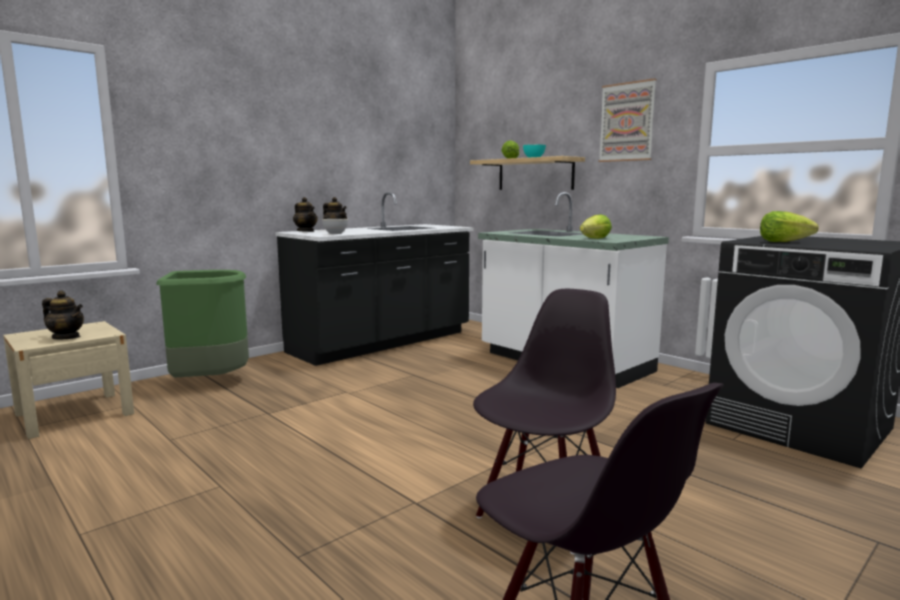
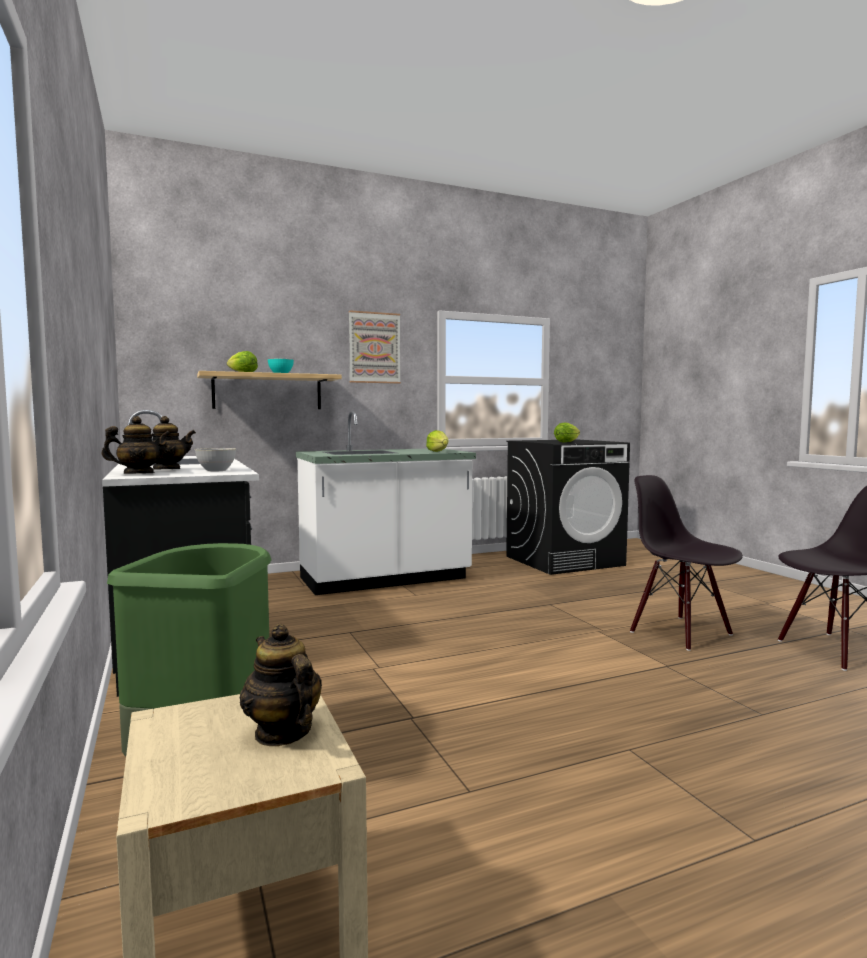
camera: 70 degrees left, 5 degrees down
(66, 337) = (282, 732): teapot -> teapot turned 75 degrees counterclockwise

